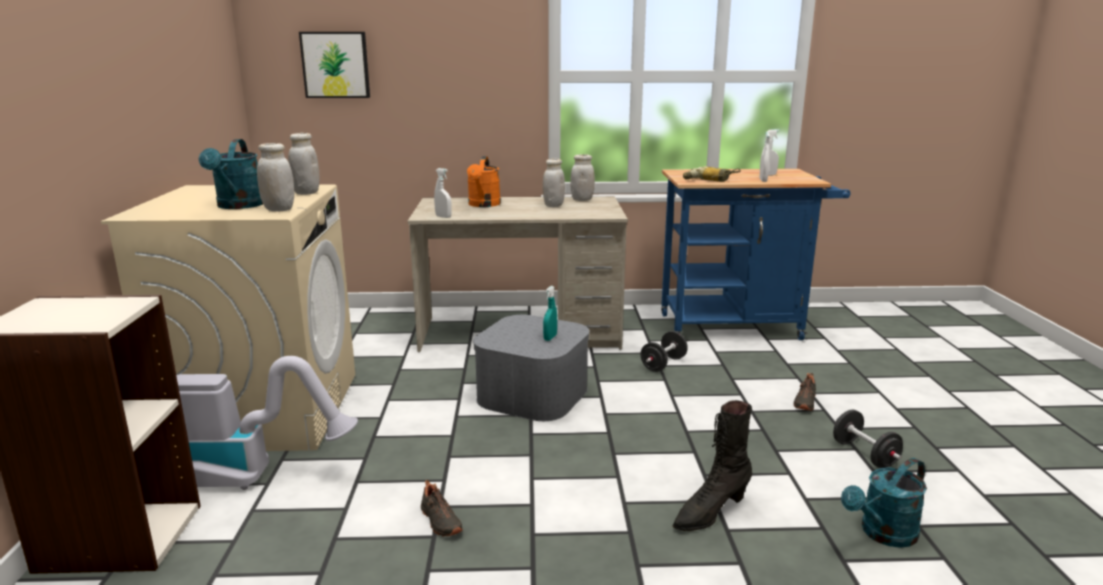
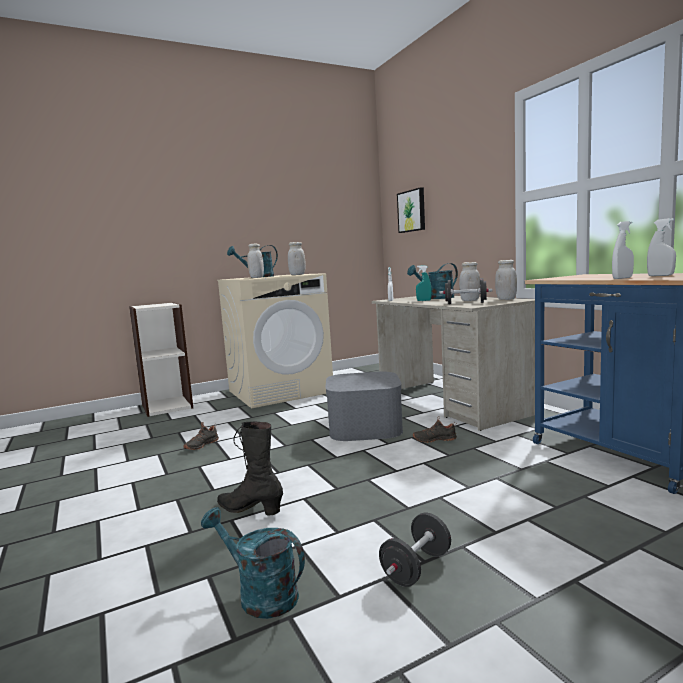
camera: 65 degrees right, 10 degrees down
(255, 476) = (221, 407): vacuum cleaner -> none
(483, 205) = (436, 298): orange watering can -> turquoise watering can
(550, 338) = (363, 384): turquoise spray bottle -> turquoise spray bottle (424, 300)
(663, 364) = (478, 448): black dumbbell -> black dumbbell (465, 303)
(710, 180) = (569, 278): power drill -> none
(804, 402) = (497, 518): black shoe -> black shoe (434, 439)

